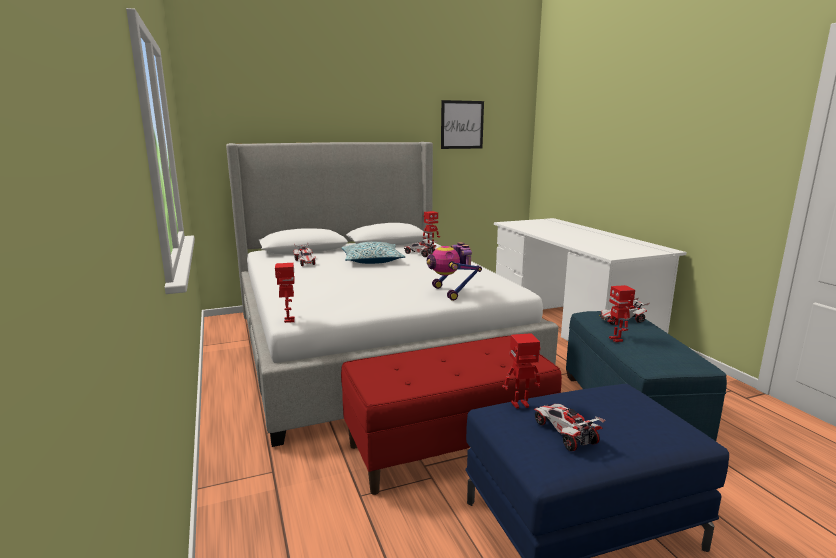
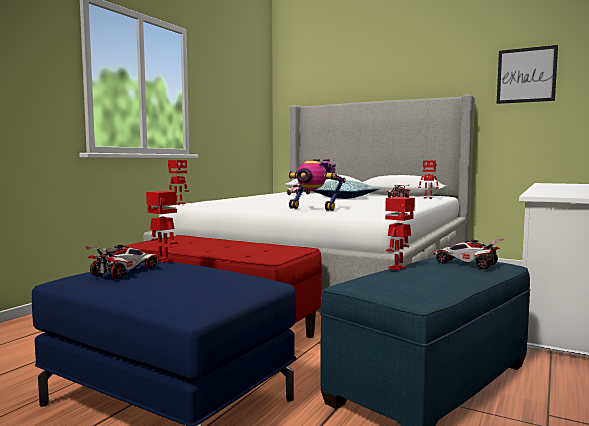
camera: 50 degrees right, 10 degrees down
(450, 292) = (315, 209): toy robot -> toy robot turned 90 degrees counterclockwise

